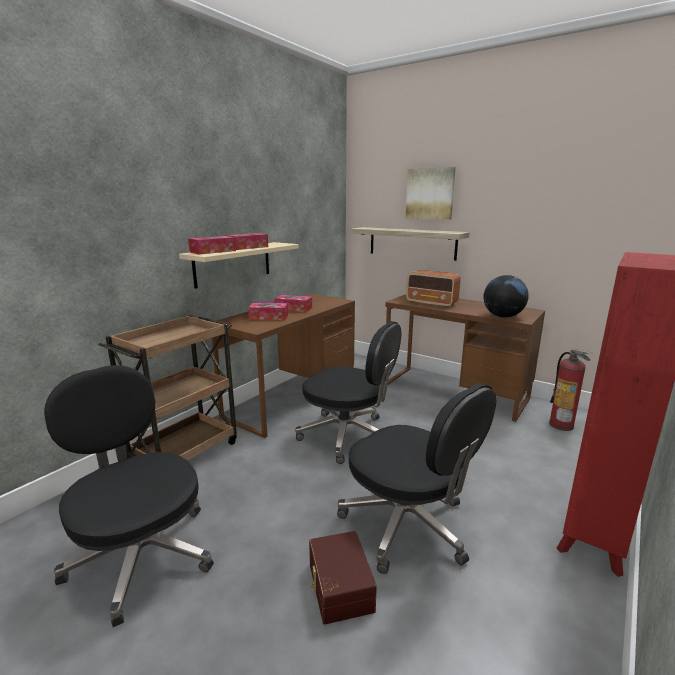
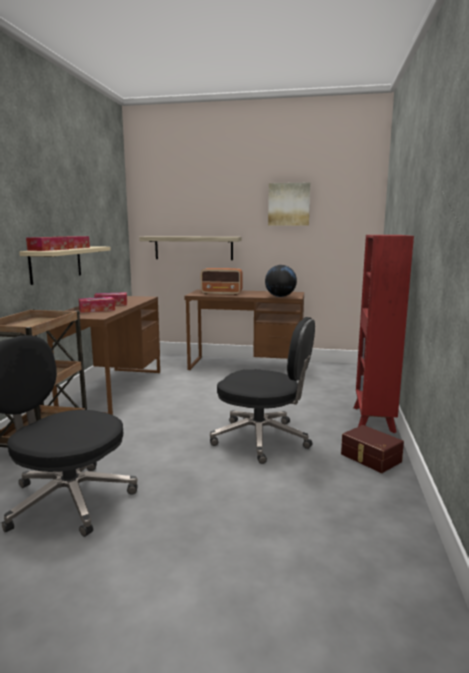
camera: 25 degrees left, 5 degrees down
(338, 587) = (238, 476): brown storage box -> brown storage box (370, 458)
(348, 436) = (182, 403): black office chair -> none
(430, 193) = (206, 206): picture -> picture (289, 204)
(561, 425) = (328, 373): fire extinguisher -> none

